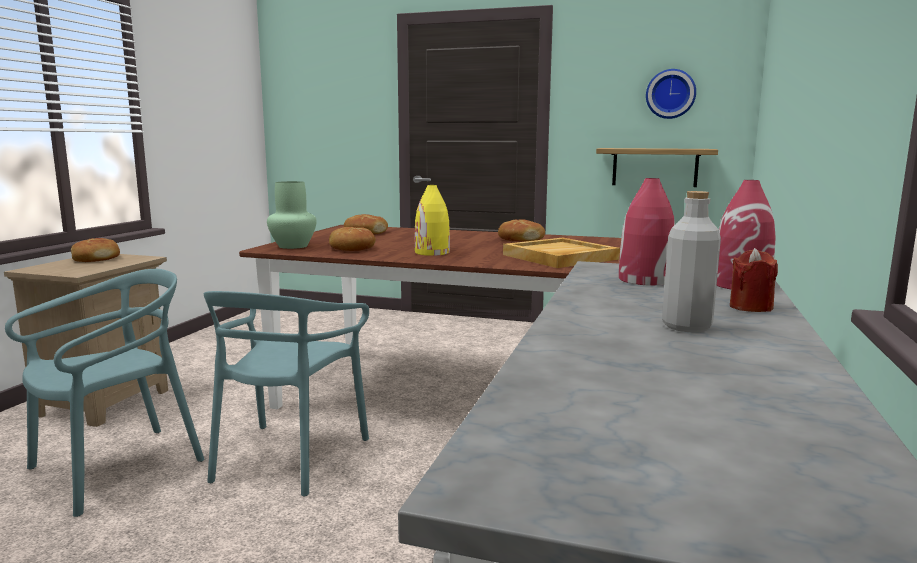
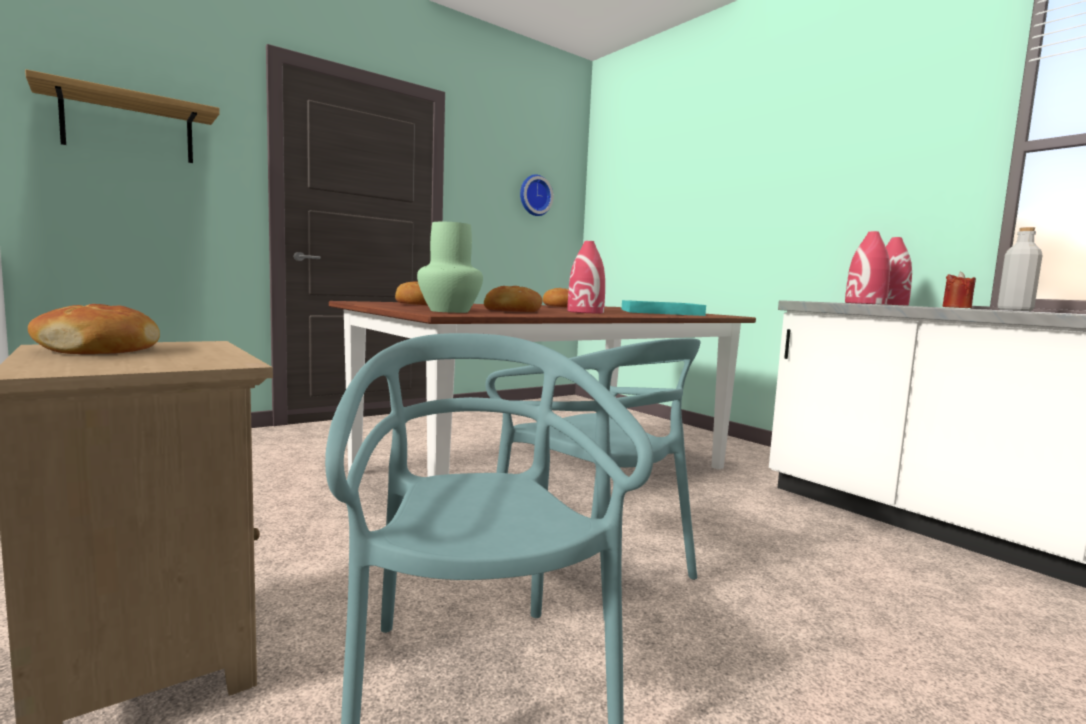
camera: 55 degrees left, 5 degrees down
(432, 252) = (585, 312): yellow vase -> red vase
(560, 257) = (661, 312): beige tray -> turquoise tray
(655, 167) = (525, 256): shelf -> shelf (129, 128)

